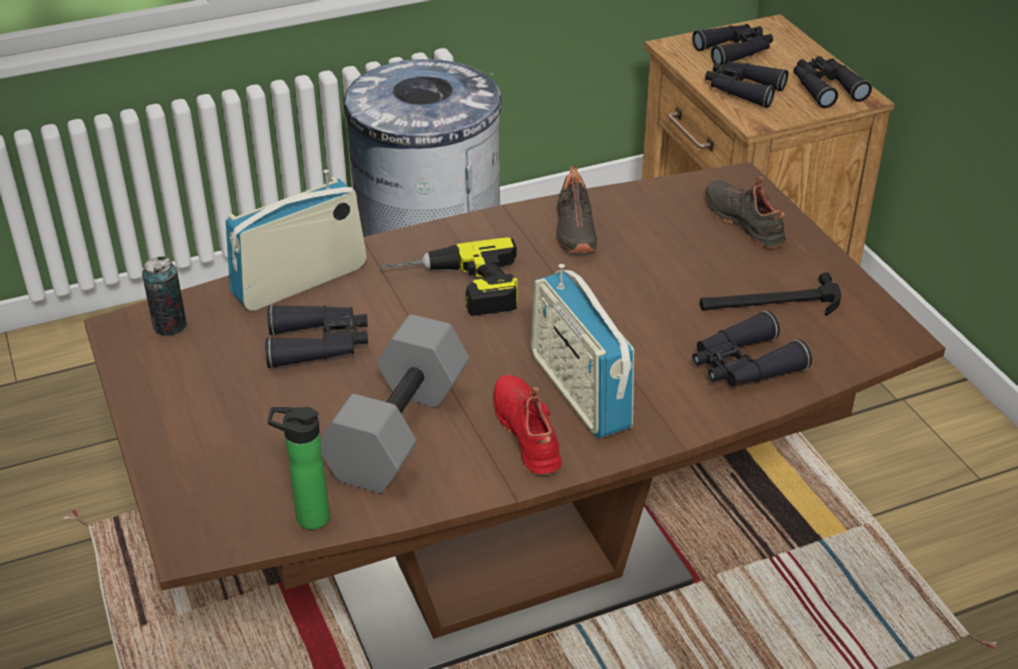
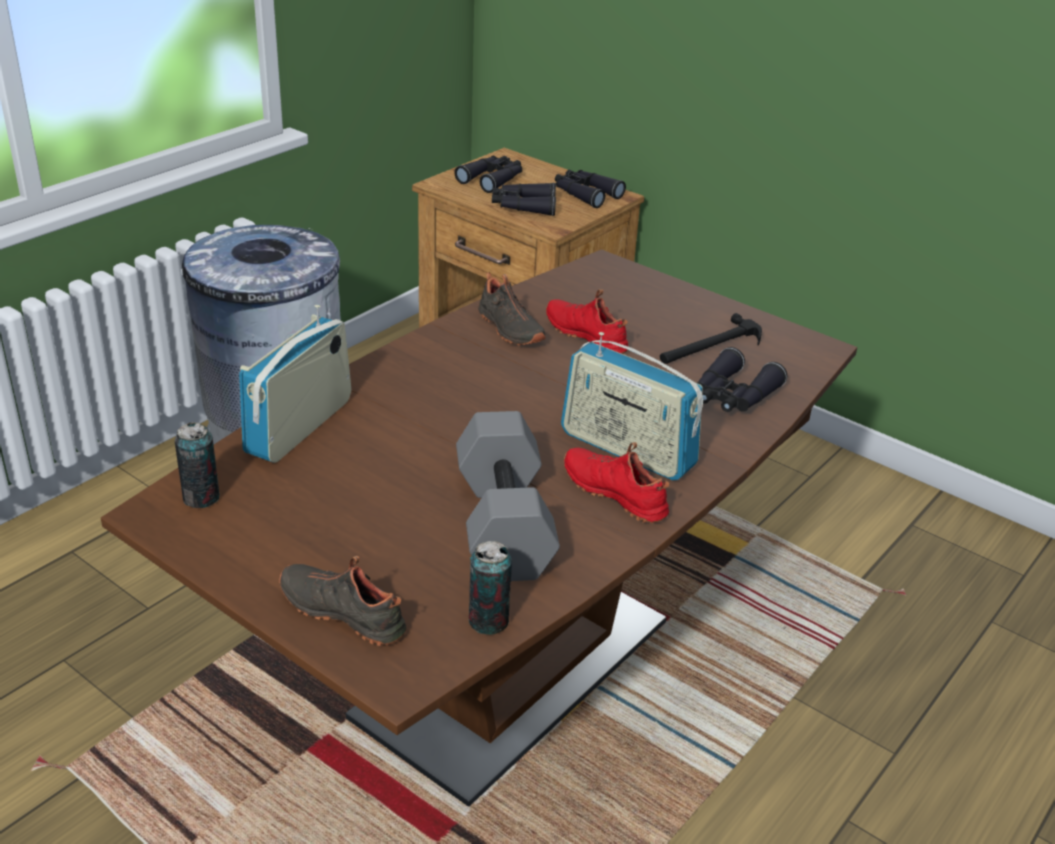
camera: 30 degrees left, 5 degrees down
(307, 518) = (488, 621): bottle -> can
(319, 345) = (366, 474): black binoculars -> none
(455, 289) = (449, 397): power drill -> none
(648, 257) = (587, 335): none -> red shoe
(745, 222) = (638, 292): black shoe -> black shoe (345, 611)

